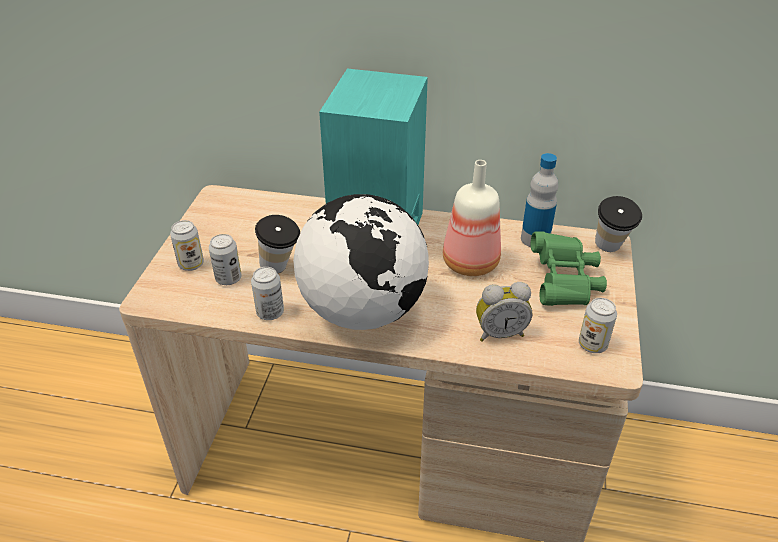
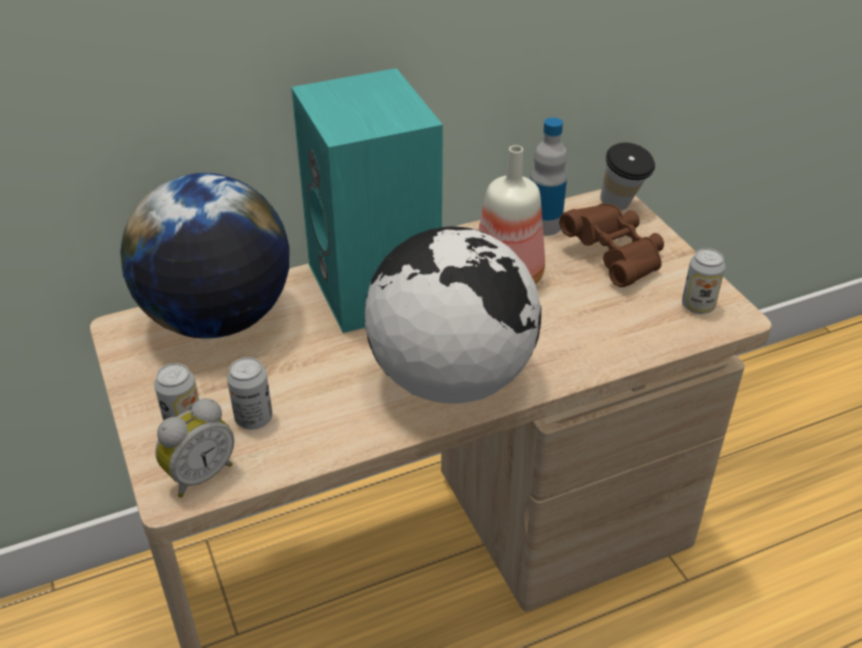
camera: 35 degrees left, 0 degrees up
(269, 213) = (218, 319): none -> globe
(270, 313) = (349, 432): can -> none
(281, 269) = (307, 377): cup -> none
(499, 333) = (607, 335): alarm clock -> alarm clock (199, 474)
(564, 283) = (615, 257): green binoculars -> brown binoculars

